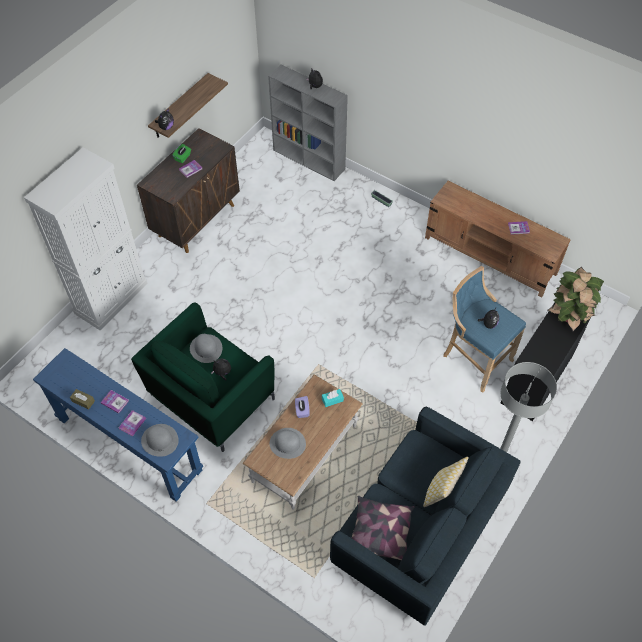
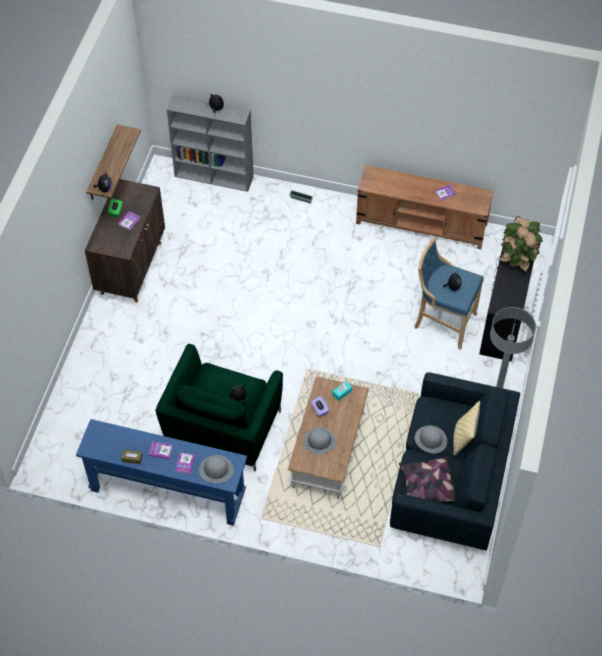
camera: 20 degrees left, 0 degrees up
(111, 298) = (84, 366): white cabinet -> none
(206, 348) = (213, 382): grey hat -> grey hat (430, 439)

